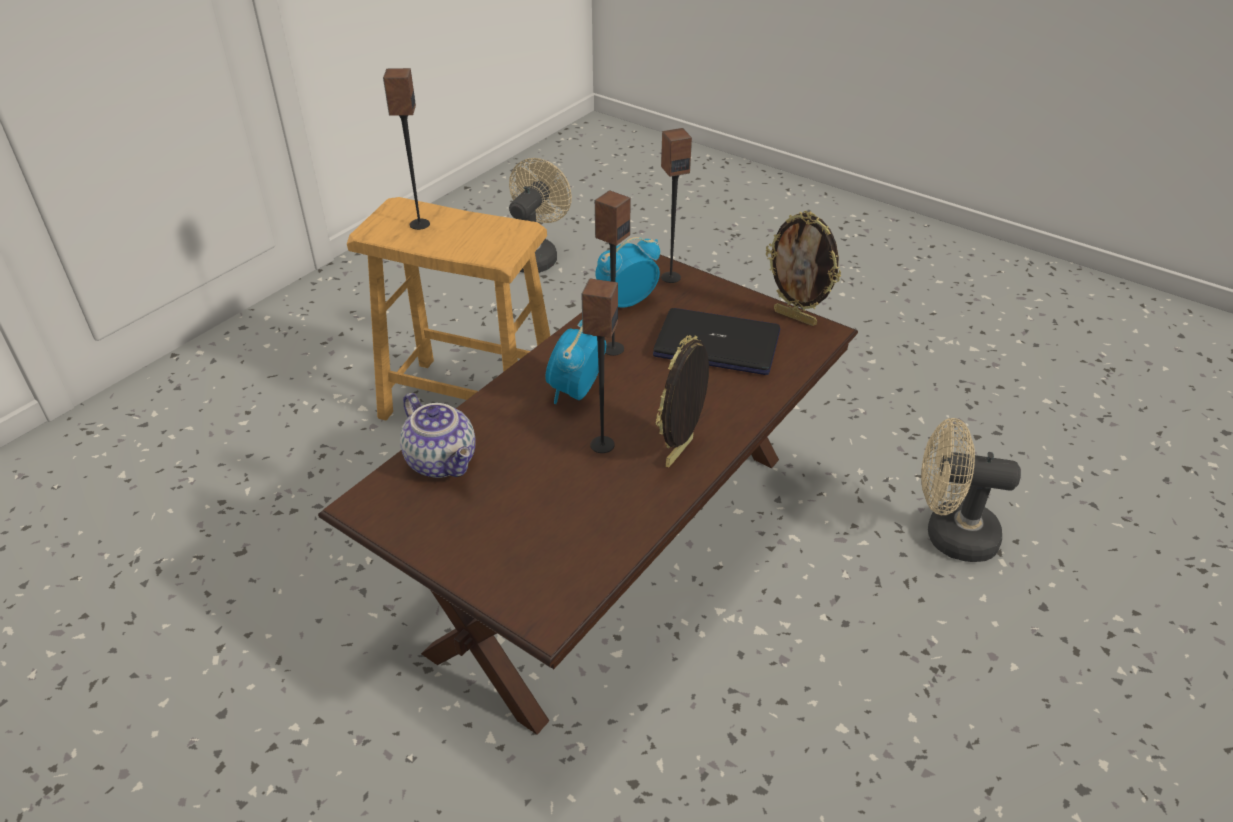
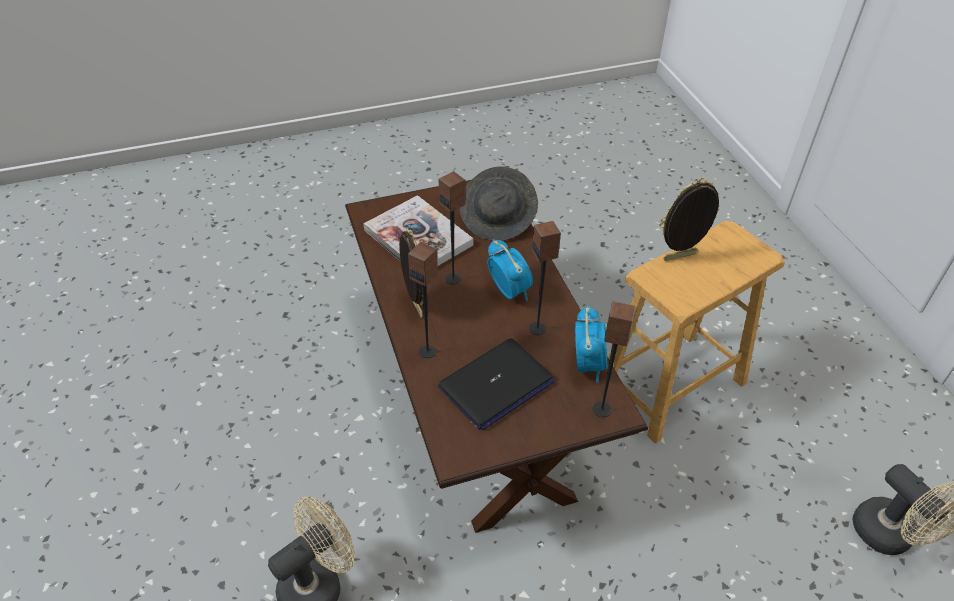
camera: 125 degrees right, 5 degrees up
(419, 224) = (726, 255): speaker -> speaker (428, 351)
(443, 461) = (498, 219): teapot -> grey hat
(555, 519) = (418, 237): none -> book
(795, 317) = (486, 452): picture frame -> picture frame (680, 258)

